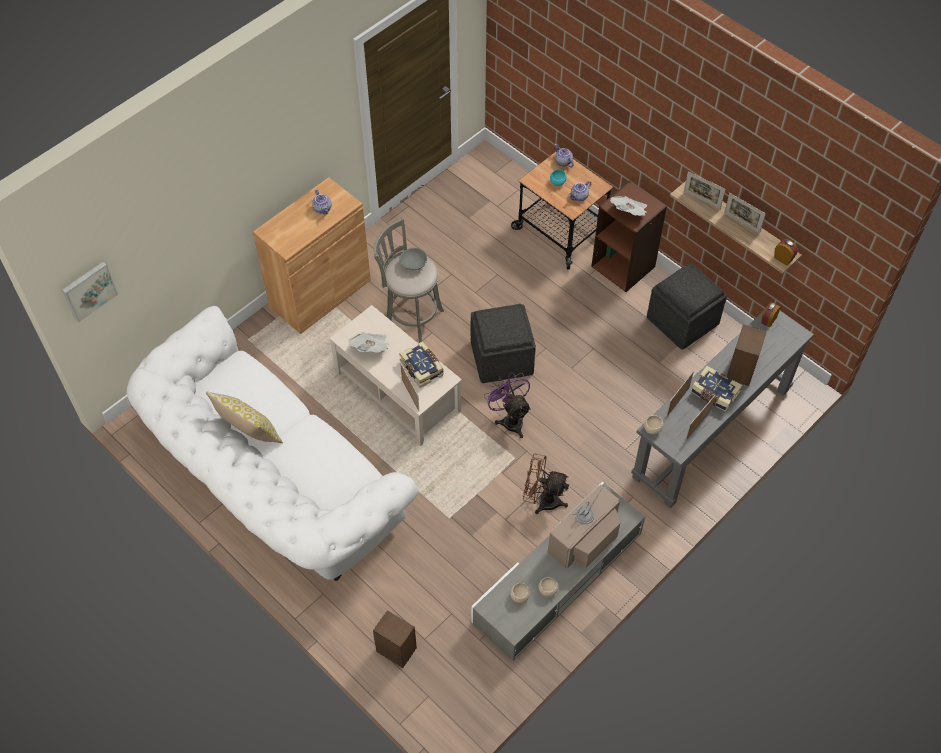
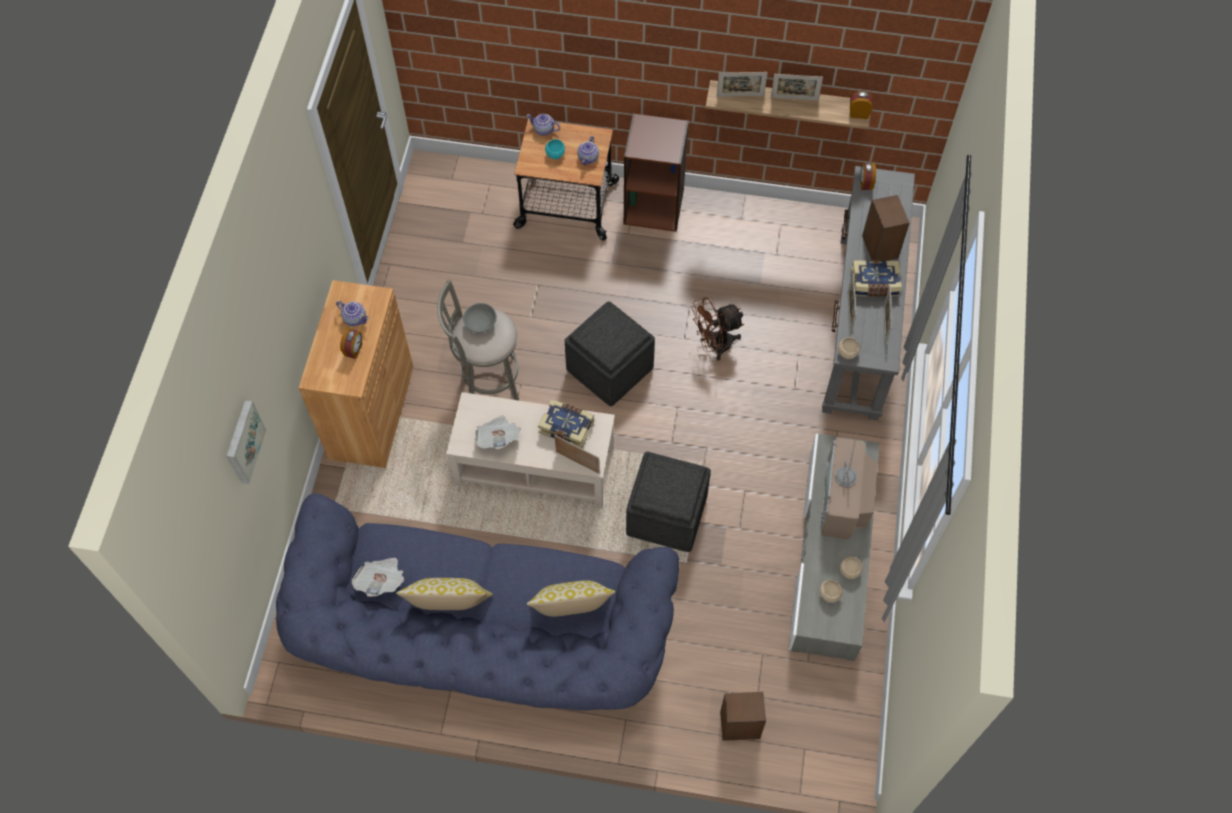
camera: 35 degrees left, 5 degrees up
(88, 290) = (201, 564): picture -> picture (243, 442)
(272, 483) = (483, 642): white sofa -> blue sofa
(305, 227) = (354, 350): none -> alarm clock
(323, 485) = (571, 611): none -> pillow
(510, 419) = (666, 426): purple fan -> none
(542, 500) = (759, 487): brown fan -> brown fan (714, 344)
(629, 212) = (658, 147): newspaper -> newspaper (382, 581)
(683, 320) = (750, 229): grey ottoman -> grey ottoman (667, 514)

